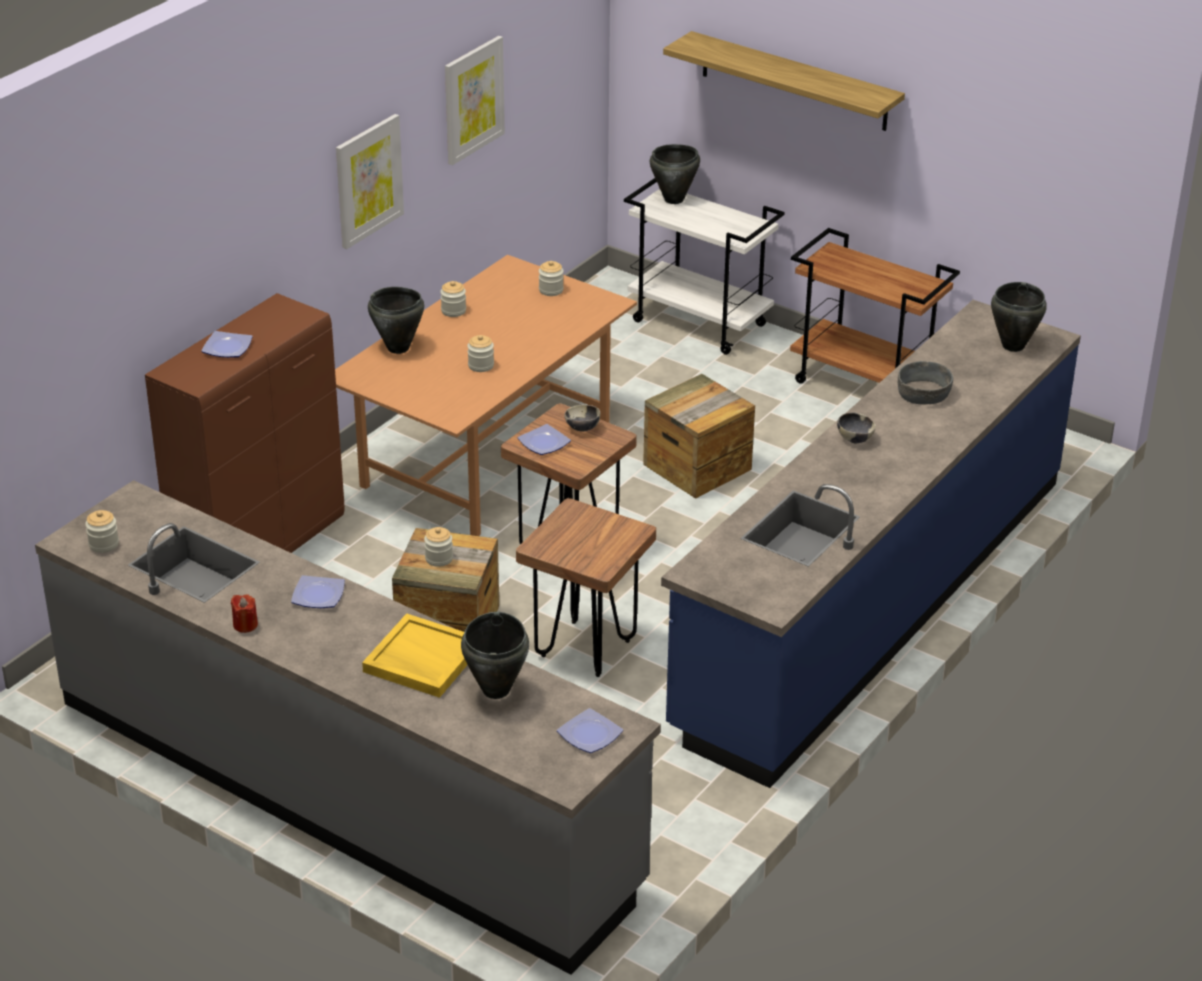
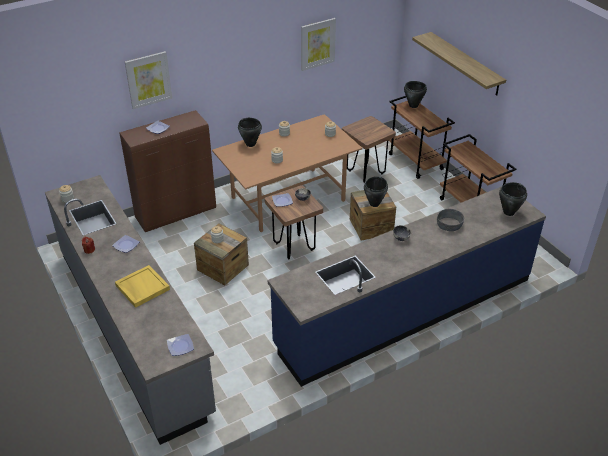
camera: 25 degrees right, 5 degrees up
(368, 180) = (253, 70): picture -> picture (148, 80)
(496, 690) = (160, 311): black cooking pot -> black cooking pot (374, 204)
(586, 648) = (269, 295): brown stool -> brown stool (366, 172)
(700, 323) = (416, 162): white cart -> brown cart

